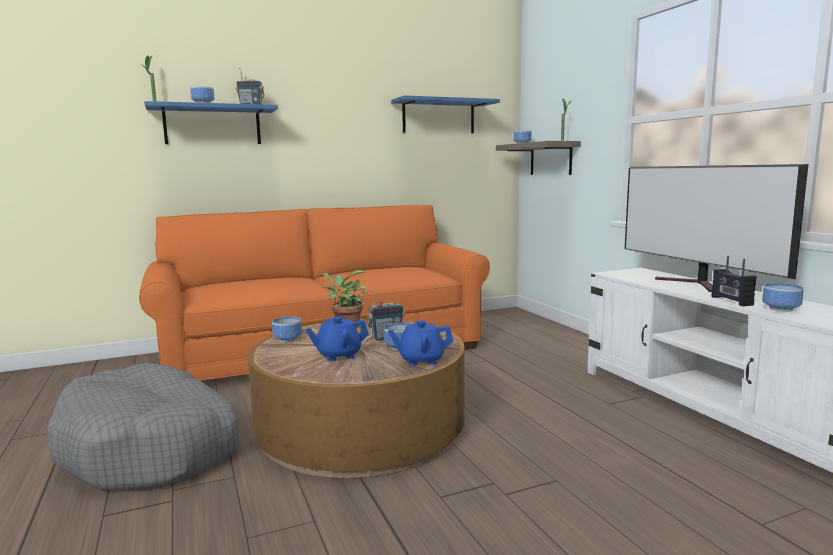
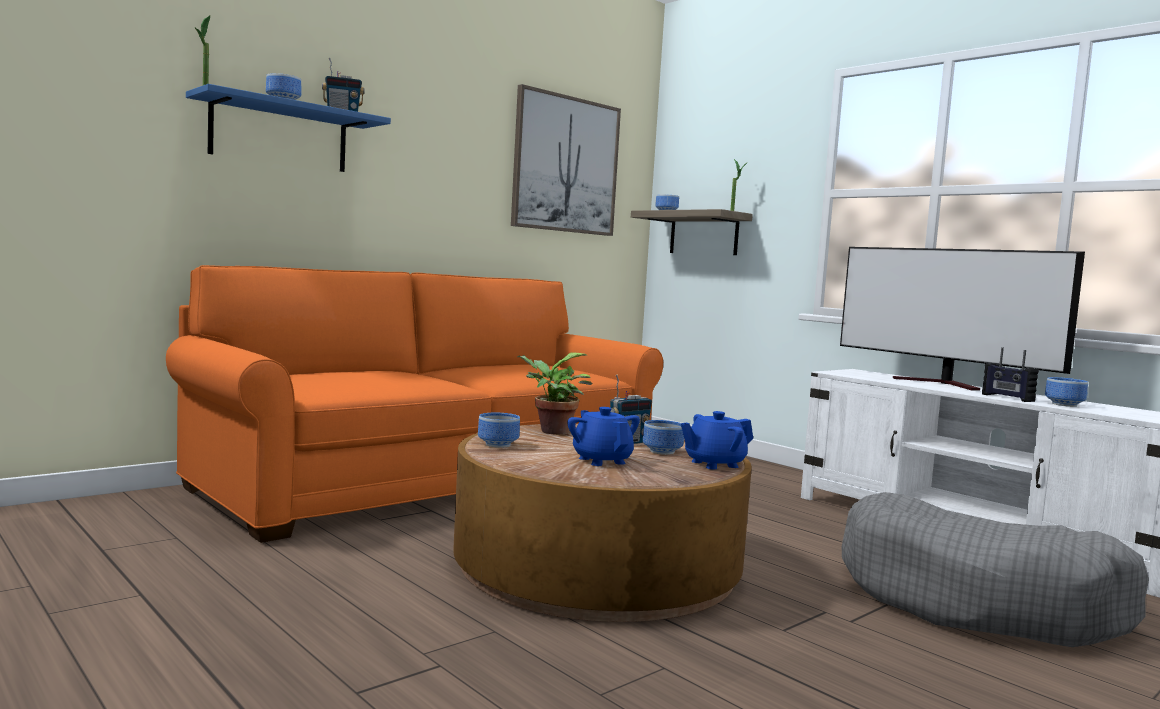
camera: 20 degrees left, 5 degrees down
(152, 447) = (321, 607): grey dog bed -> grey dog bed (979, 601)
(338, 355) = (601, 460): blue teapot -> blue teapot turned 105 degrees clockwise
(438, 117) = (565, 165): blue shelf -> picture

